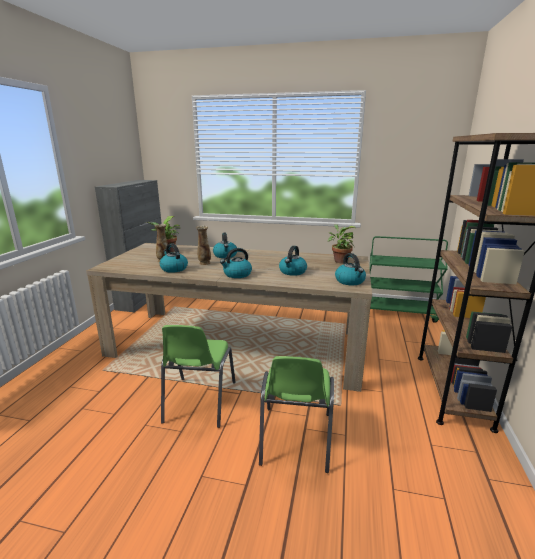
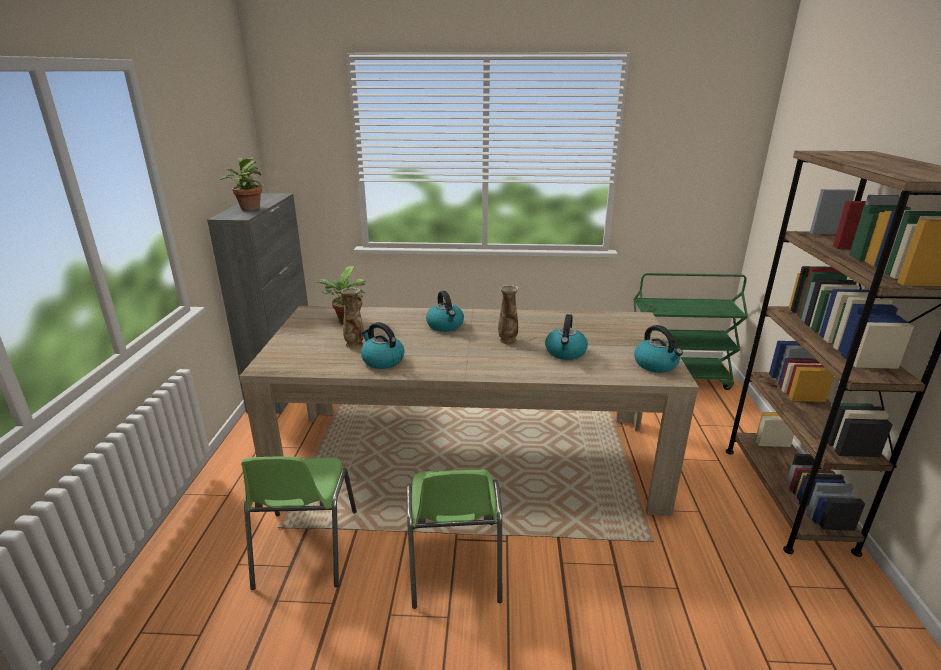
camera: 10 degrees left, 5 degrees up
(204, 263) = (423, 345): vase -> vase (507, 340)
(237, 274) = (487, 365): kettle -> none
(295, 439) = (613, 604): green chair -> green chair (305, 549)
(339, 261) = (618, 324): potted plant -> potted plant (249, 208)

